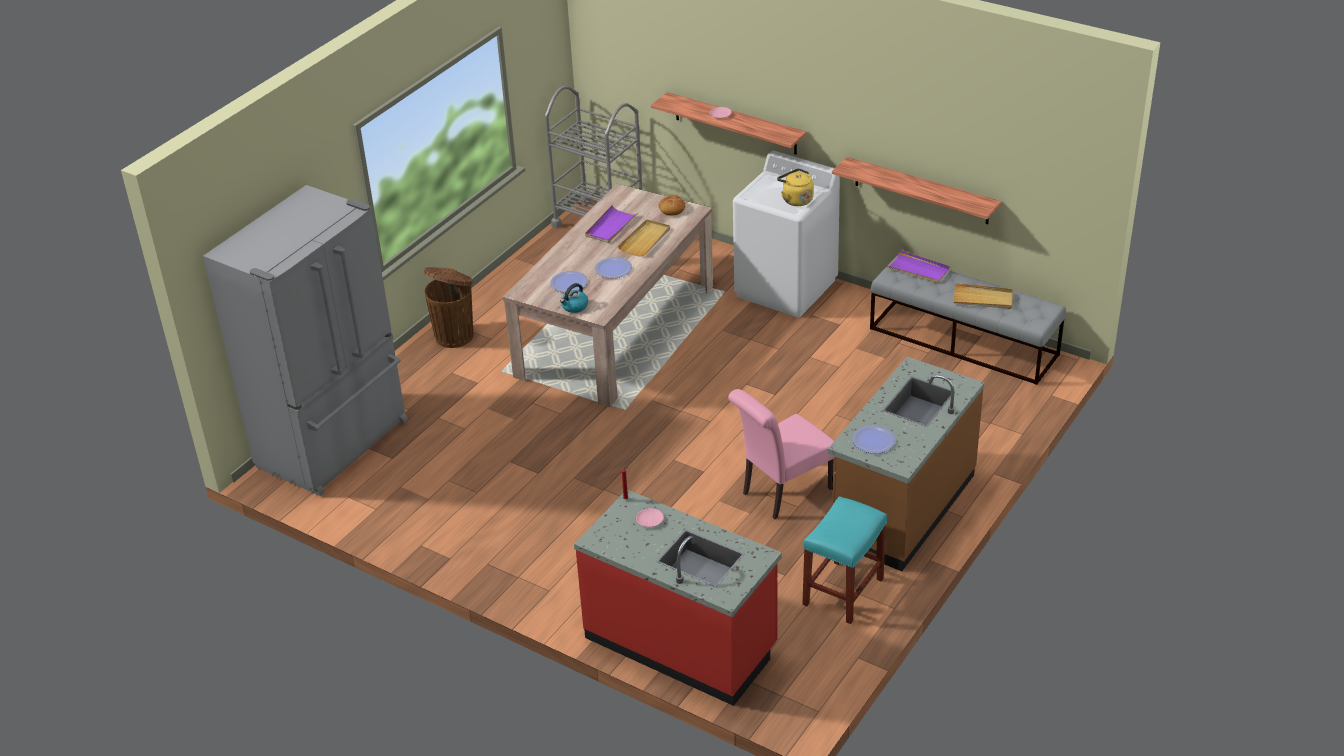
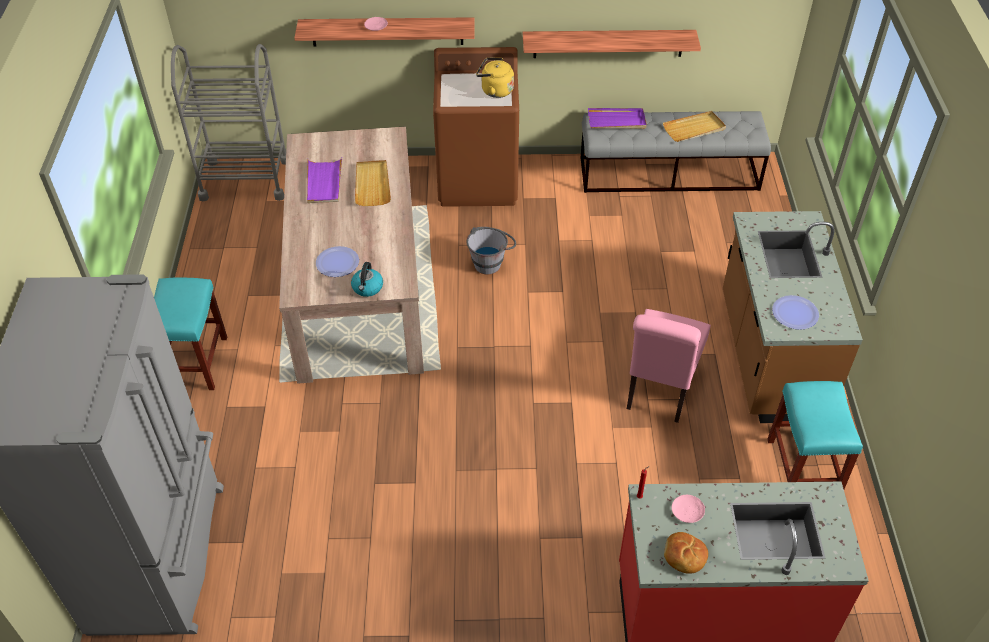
camera: 35 degrees left, 10 degrees up
(455, 335) = (195, 362): brown trash can -> turquoise stool
(613, 269) = (369, 228): plate -> none
(672, 209) = (369, 142): bread -> bread (684, 557)
(737, 351) = (491, 261): none -> grey bucket
(786, 288) = (478, 181): white washing machine -> brown washing machine

